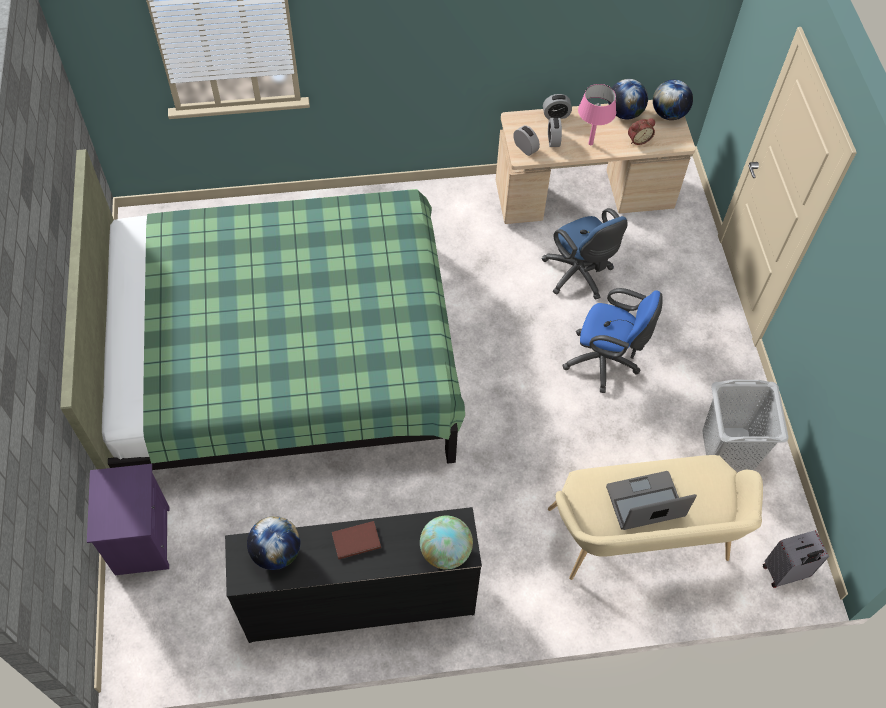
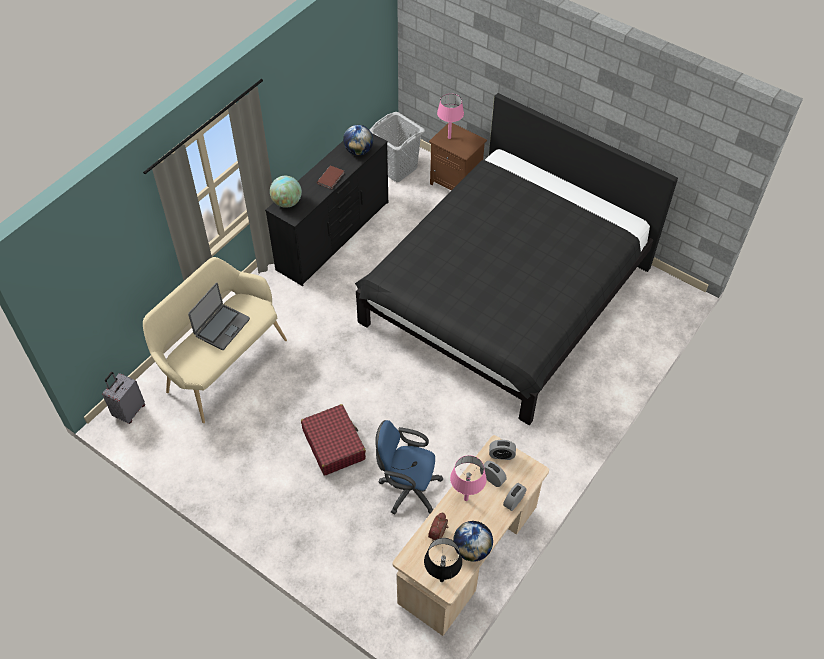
camera: 135 degrees right, 5 degrees down
(123, 515) = (449, 138): none -> pink table lamp
(141, 539) = (456, 183): purple nightstand -> brown nightstand
(282, 359) = (505, 295): green bed -> black bed
(605, 362) = (334, 444): blue office chair -> red suitcase
(668, 114) = (441, 580): globe -> black table lamp
(729, 448) = (213, 454): grey laundry basket -> grey laundry basket (396, 168)

